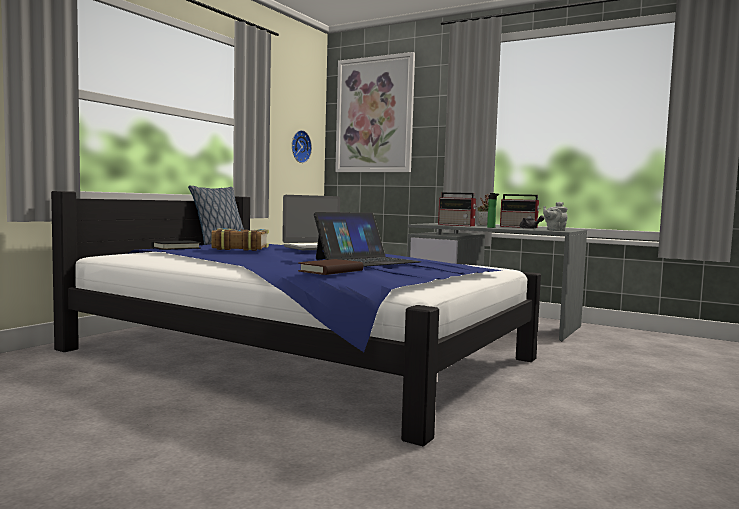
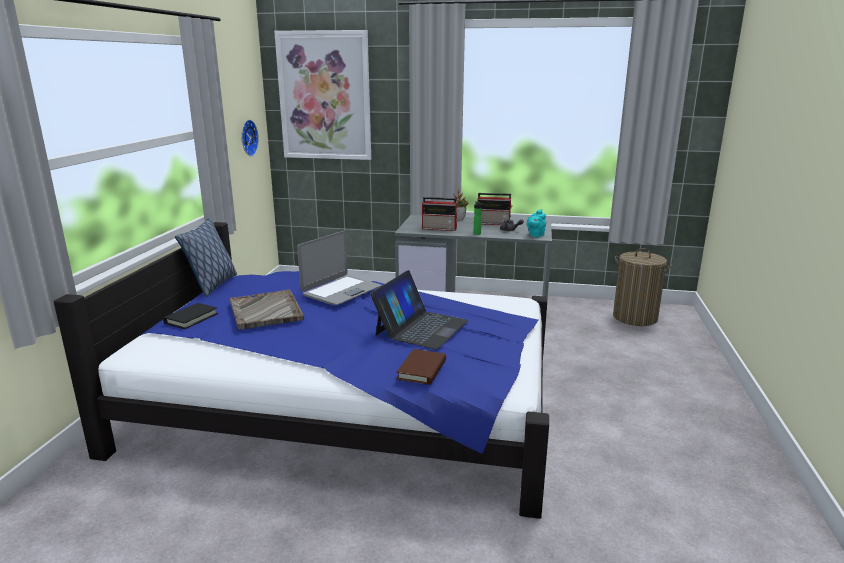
camera: 20 degrees left, 15 degrees up
(239, 248) = (266, 311): book -> grey tray
(554, 230) = (535, 235): grey teapot -> turquoise teapot
(689, 346) = (635, 317): none -> laundry basket

